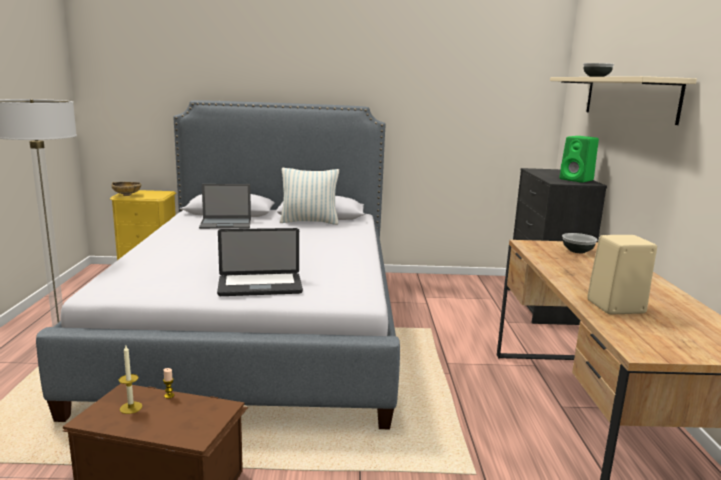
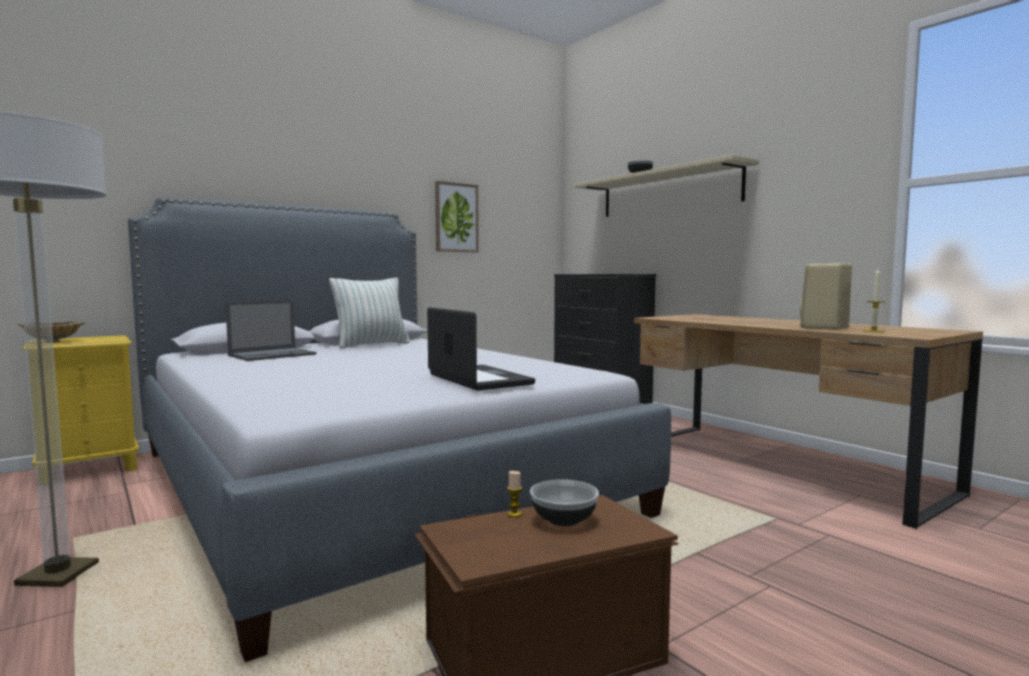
camera: 35 degrees left, 10 degrees down
(131, 407) = (501, 535): candle -> candle (874, 331)
(260, 286) = (479, 379): laptop -> laptop turned 75 degrees counterclockwise
(432, 107) = (456, 217): none -> picture
(577, 180) = (625, 273): green speaker -> none
(577, 251) = (698, 317): bowl -> bowl (563, 520)

